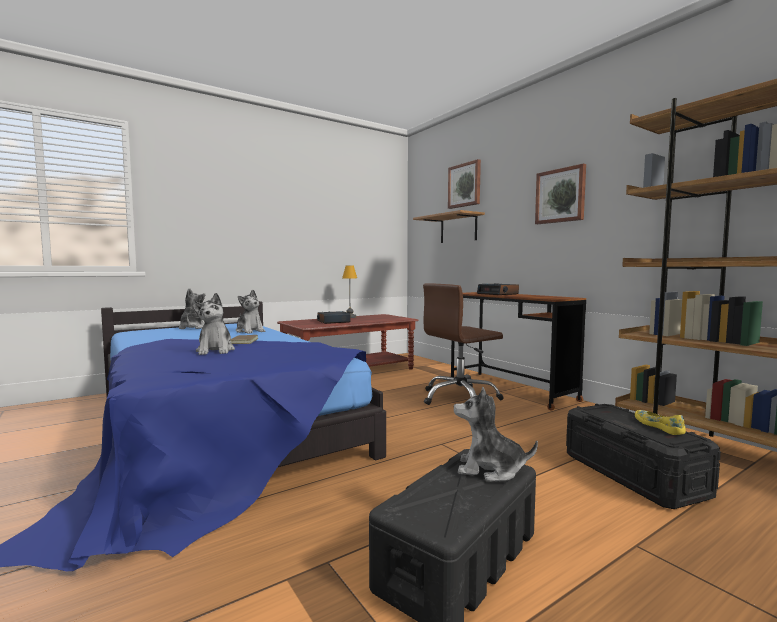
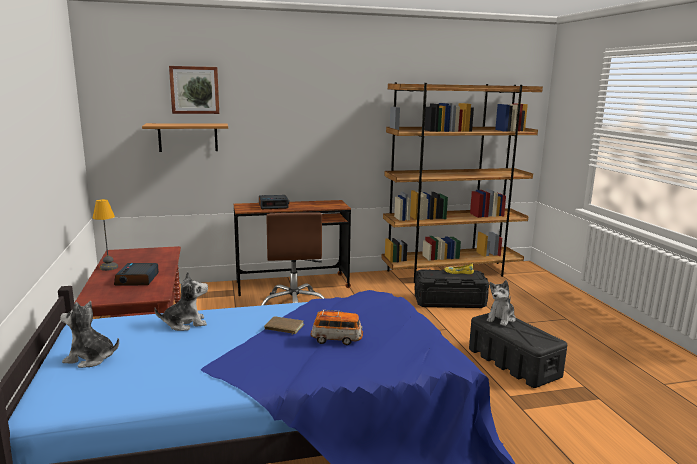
camera: 70 degrees left, 10 degrees up
(215, 350) = (336, 339): plush toy -> toy car
(560, 195) = (313, 118): picture -> none

